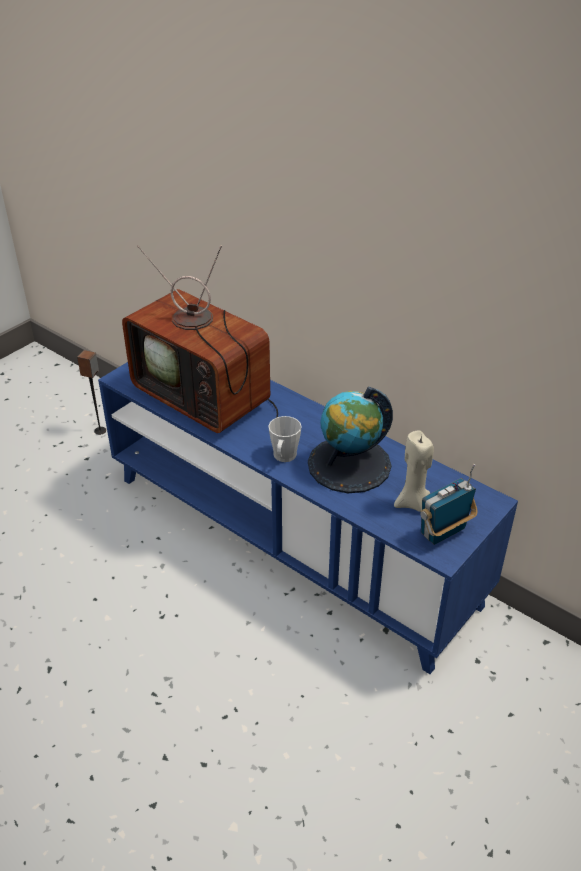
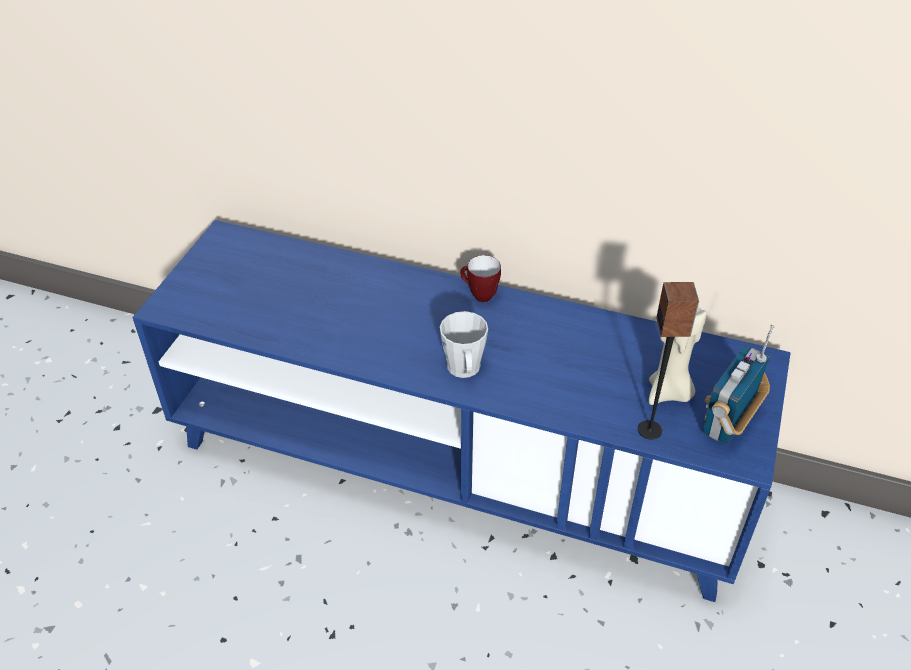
camera: 20 degrees left, 5 degrees up
(100, 431) = (119, 380): speaker -> speaker (650, 430)
(207, 399) = (312, 309): television -> none
(318, 415) = (478, 295): none -> mug
(349, 464) = (557, 358): globe -> none

